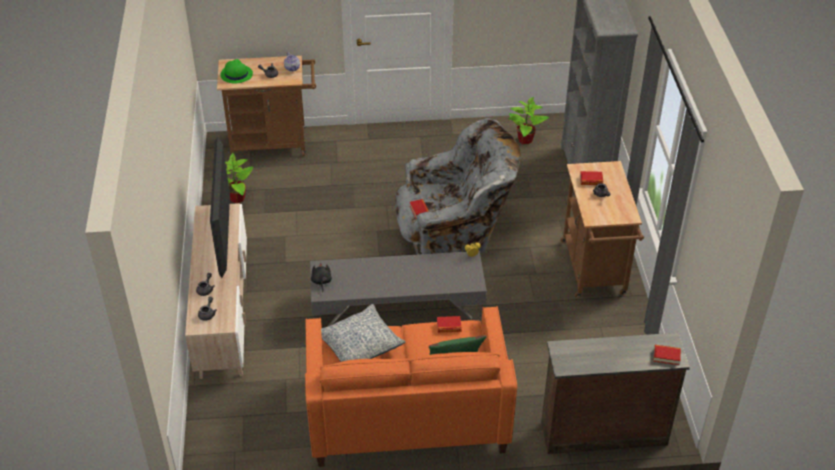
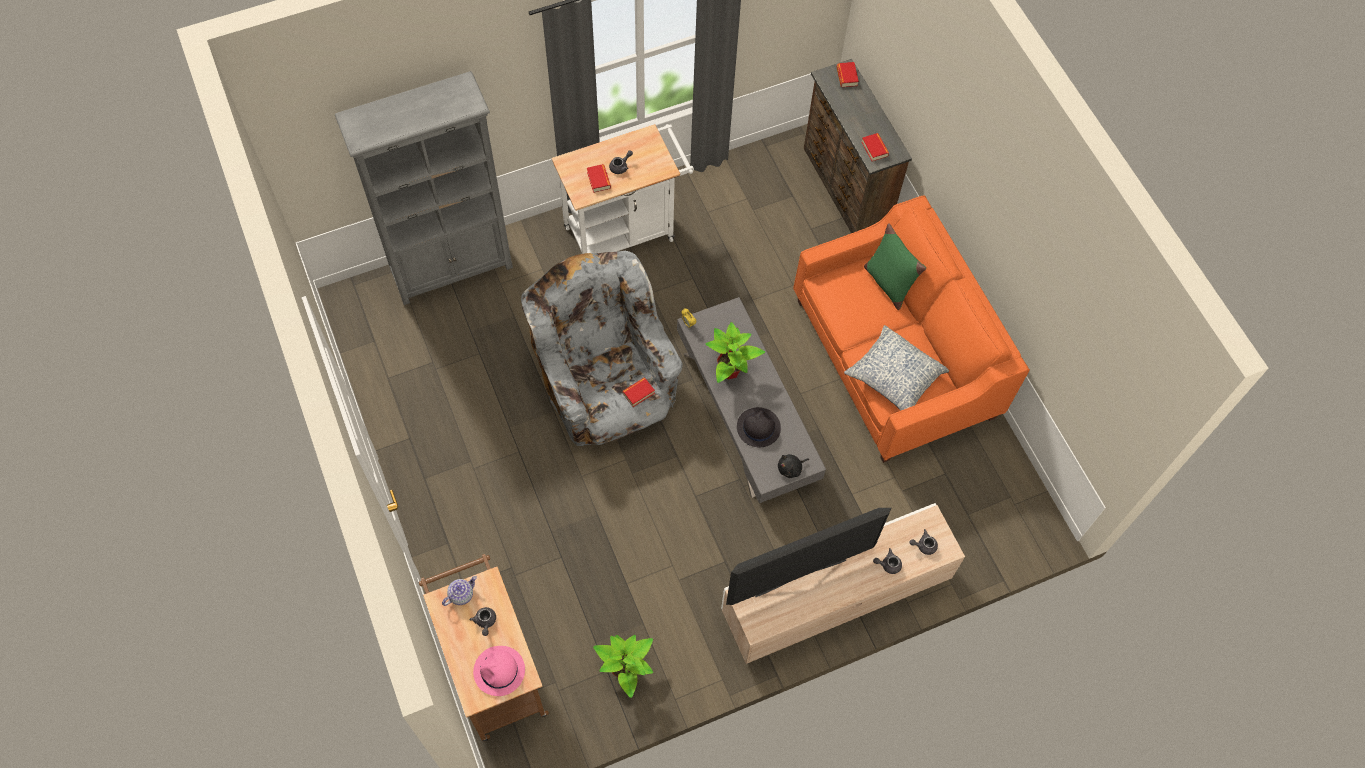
camera: 110 degrees left, 20 degrees up
(236, 74) = (499, 671): green hat -> pink hat
(364, 272) = (758, 427): none -> black hat
(449, 326) = (833, 300): book -> book (874, 149)
(524, 140) = (400, 348): potted plant -> potted plant (730, 371)
(594, 272) = (625, 231): brown cart -> white cart

